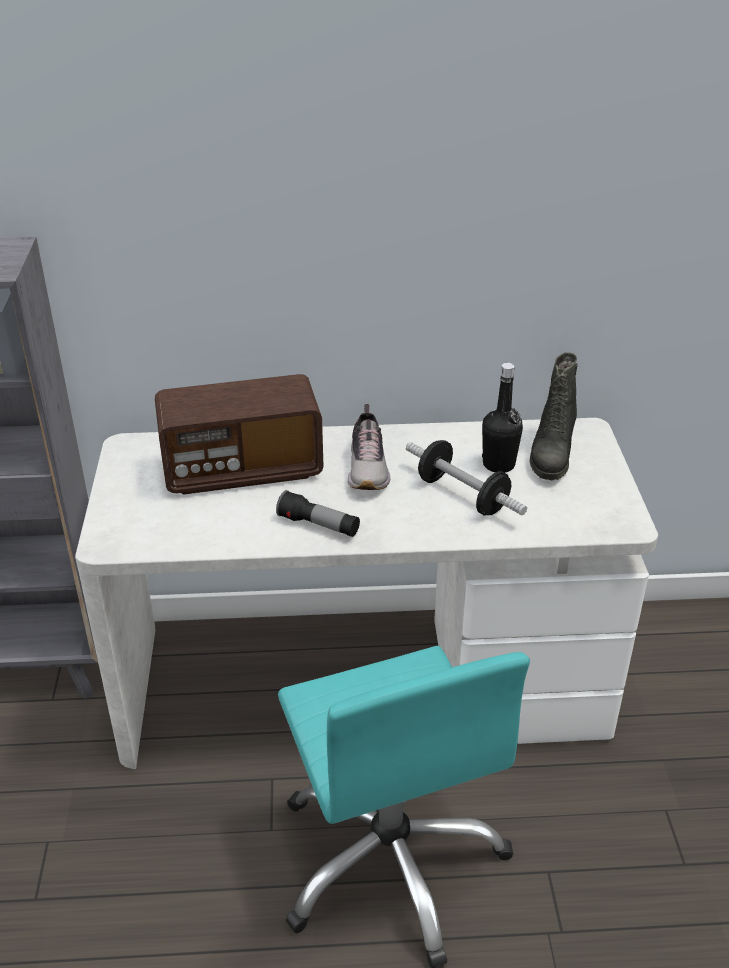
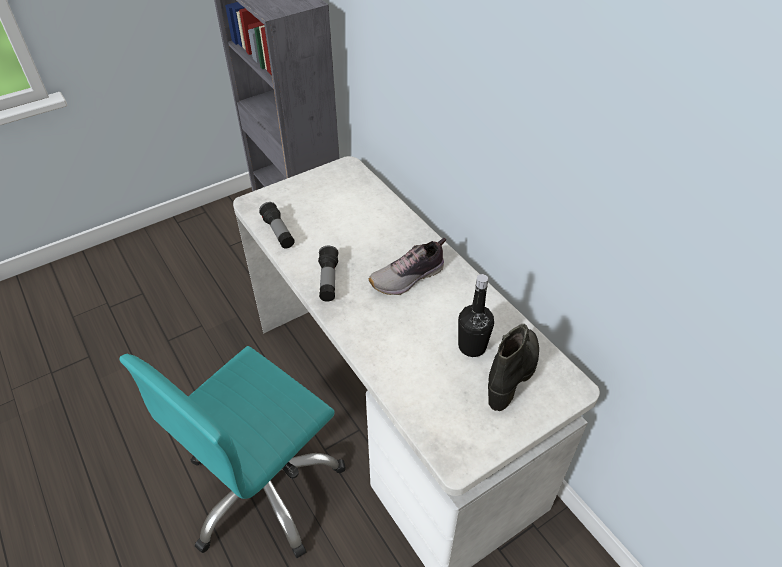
camera: 60 degrees right, 10 degrees up
(192, 538) = (278, 232): none -> flashlight
(242, 469) = (360, 221): radio -> none
(462, 495) = (416, 340): dumbbell -> none
(550, 455) = (513, 374): black boot -> black boot turned 135 degrees clockwise

